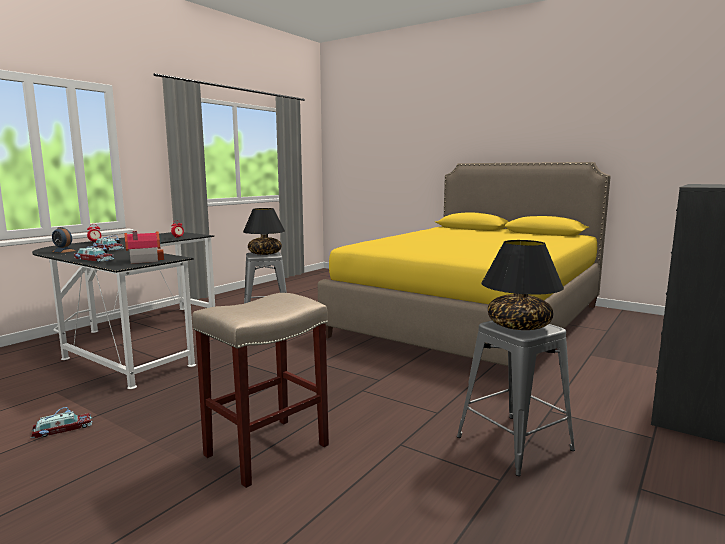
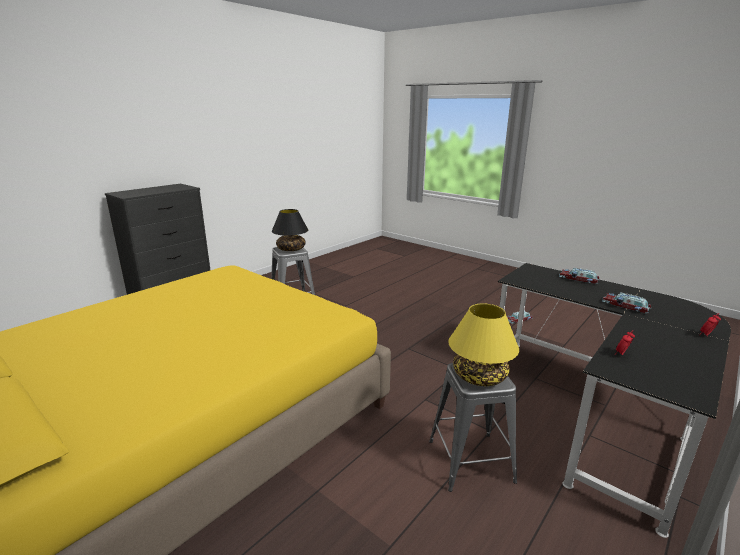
camera: 175 degrees left, 10 degrees up
(63, 251) = (660, 301): alarm clock -> none
(143, 260) = (534, 276): toy house -> none
(265, 253) = (479, 377): black table lamp -> yellow table lamp
(266, 451) = (407, 306): beige stool -> none

